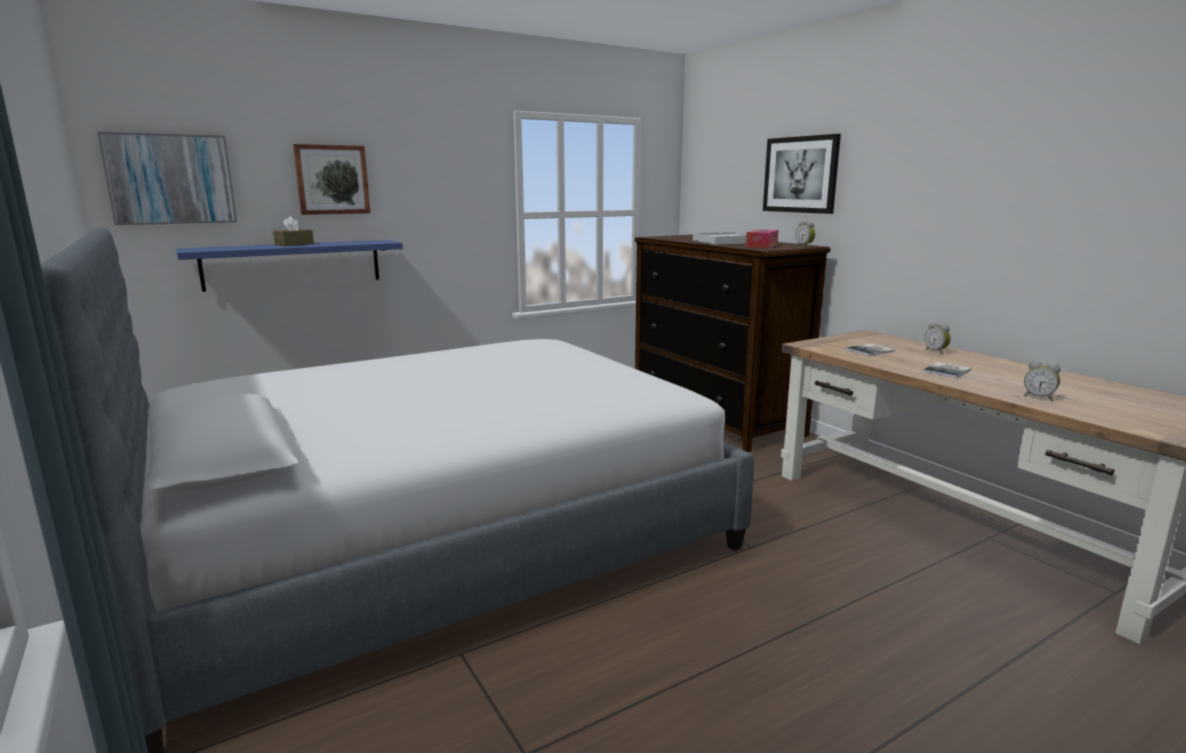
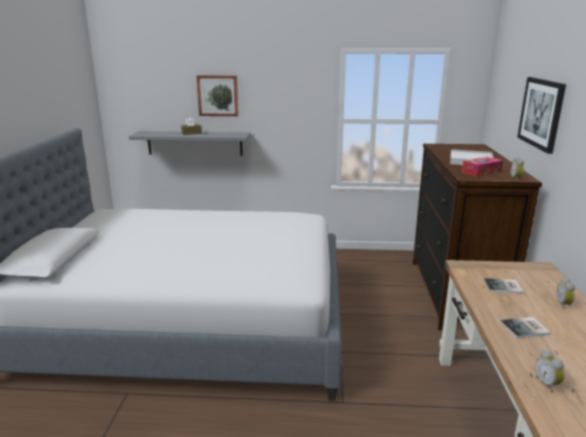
camera: 35 degrees right, 5 degrees up
(171, 179) = (137, 95): picture -> none
(293, 264) = (195, 143): blue shelf -> grey shelf

